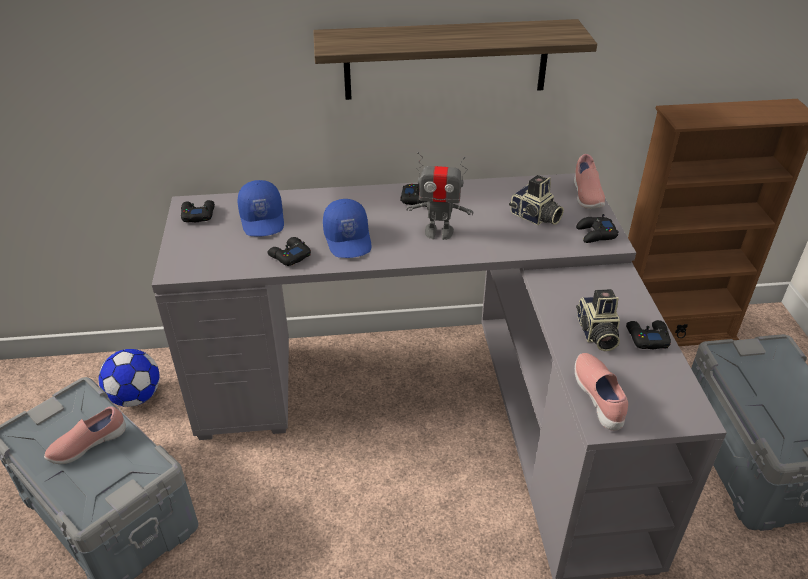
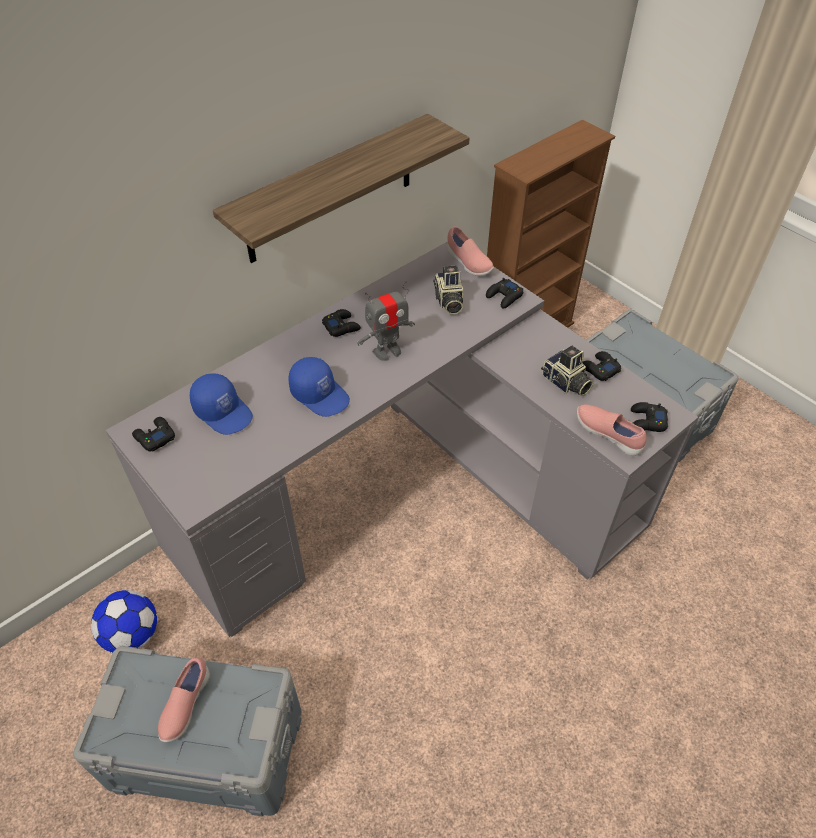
camera: 35 degrees left, 10 degrees up
(289, 256) = (284, 436): black game controller -> black game controller (647, 421)
(535, 217) = (448, 301): camera -> camera turned 75 degrees clockwise

